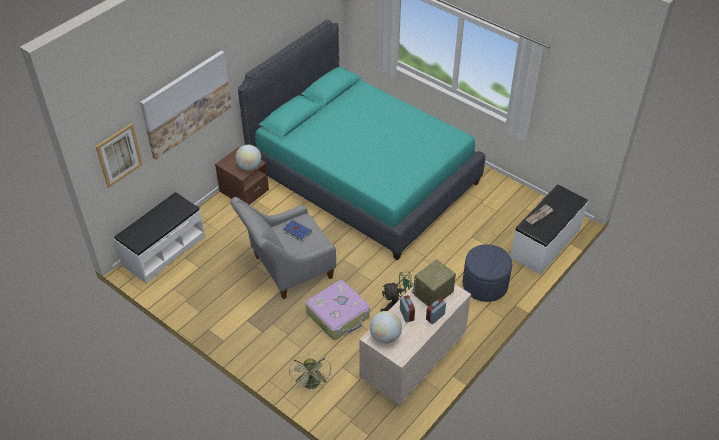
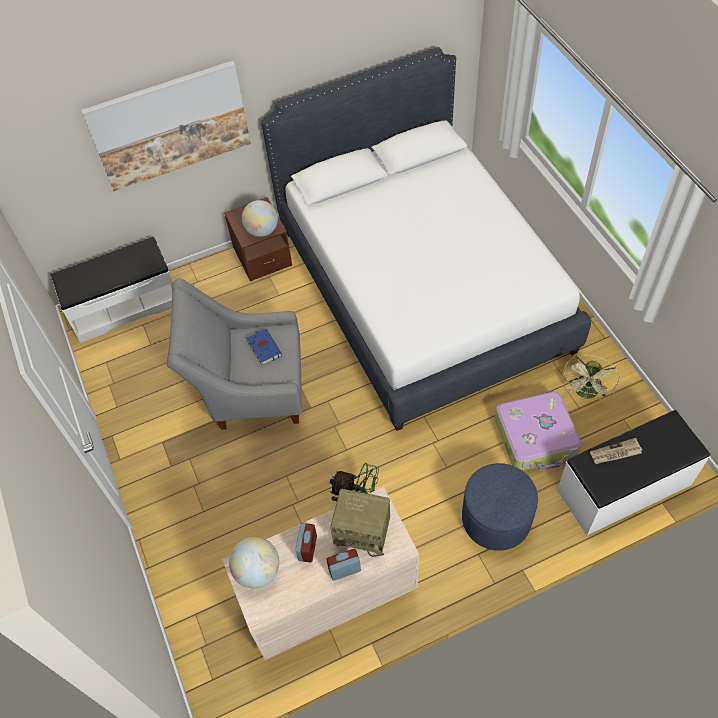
camera: 30 degrees right, 10 degrees up
(119, 155) = (50, 175): picture -> none
(312, 385) = (185, 570): green fan -> green fan (586, 394)
(338, 315) = (275, 482): suitcase -> suitcase (536, 437)
(363, 177) = (422, 288): turquoise bed -> white bed
(433, 294) = (363, 531): radio -> radio turned 150 degrees counterclockwise

